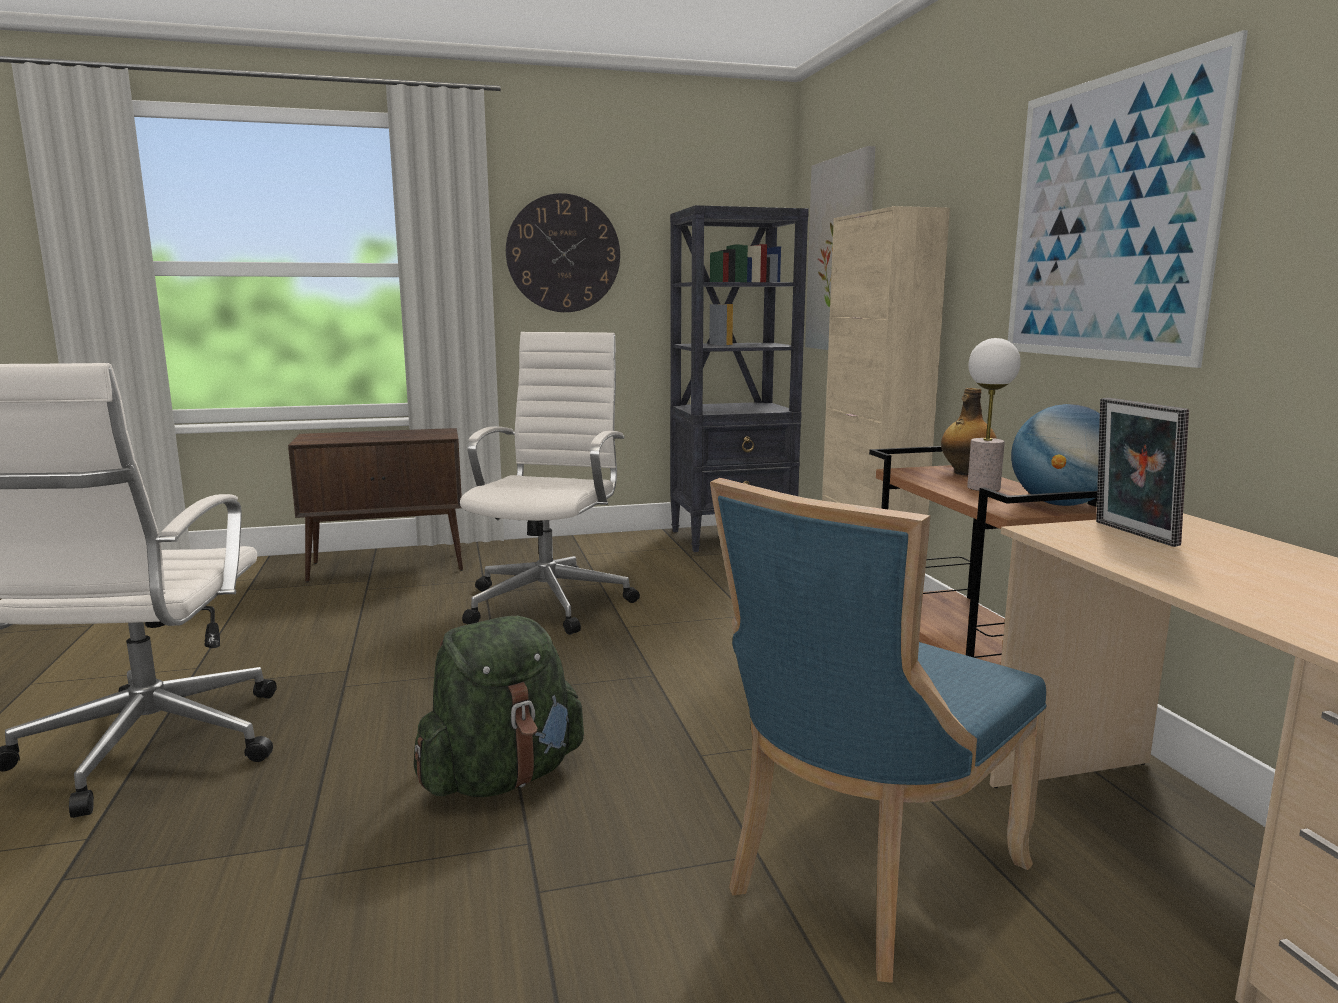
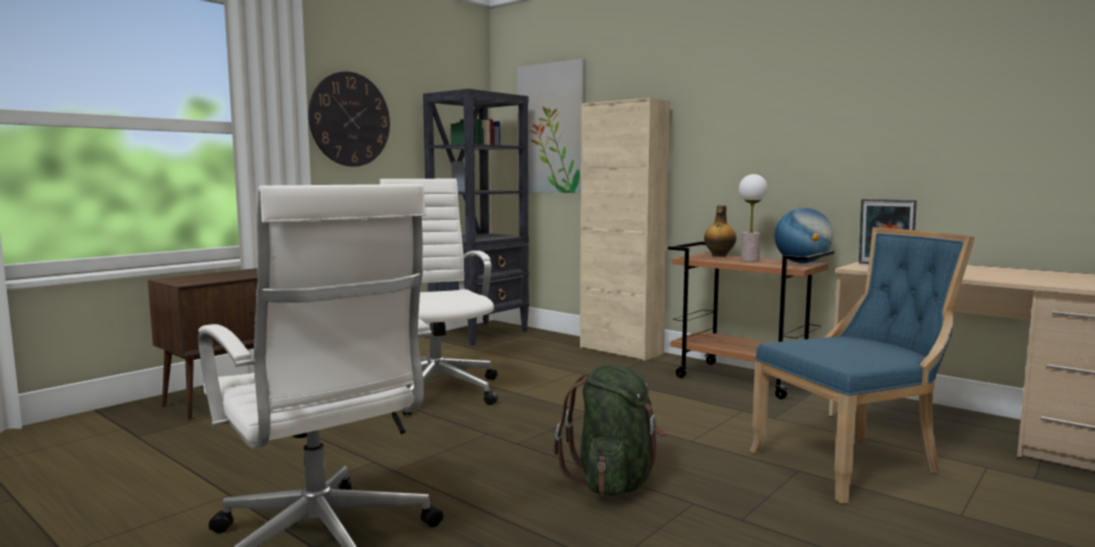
camera: 35 degrees left, 5 degrees down
(864, 878) = (852, 463): blue chair -> blue chair turned 120 degrees counterclockwise
(1106, 219) = (797, 111): picture -> none

